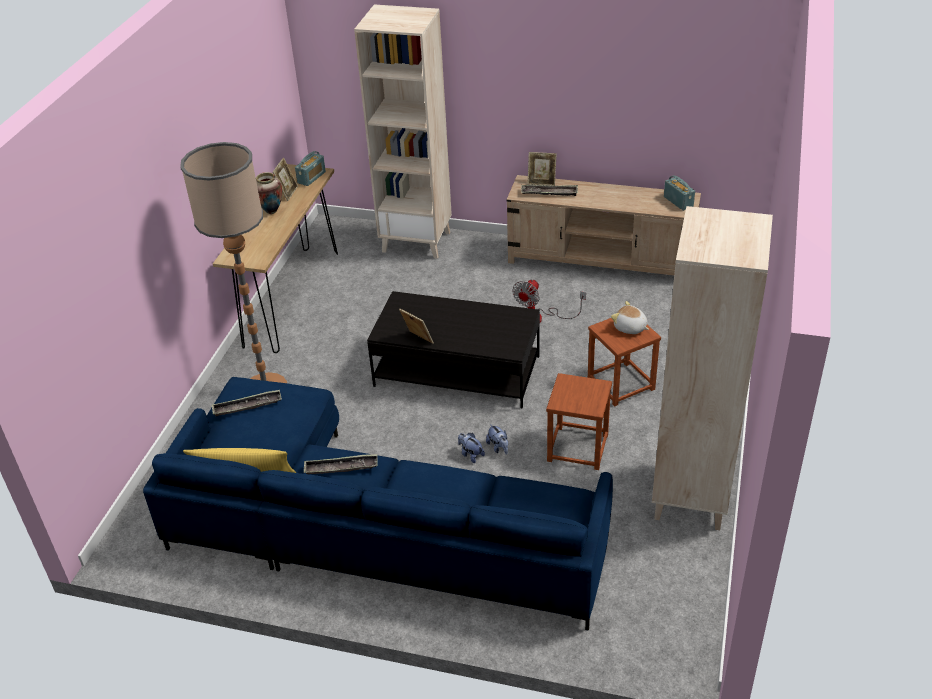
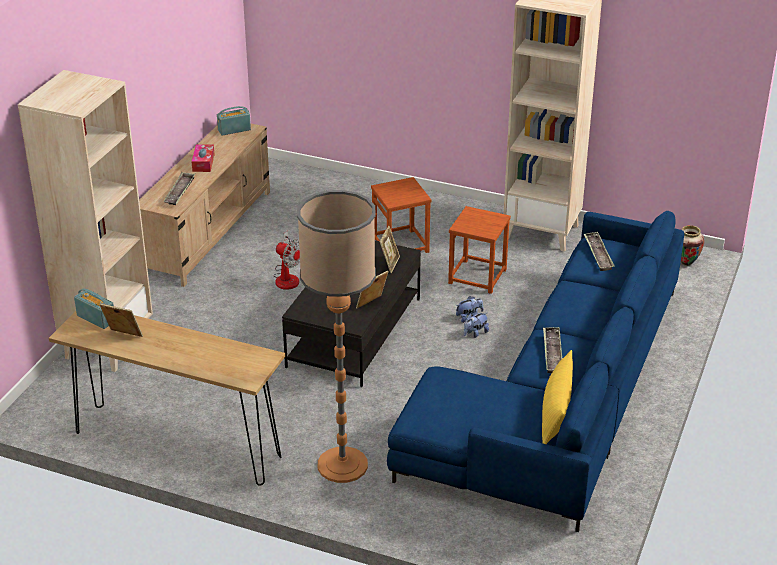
camera: 85 degrees left, 5 degrees down
(247, 406) = (452, 413): tray -> tray (598, 254)
(271, 211) = (161, 348): vase -> vase (686, 263)
(541, 182) = (156, 194): picture frame -> picture frame (389, 264)
(606, 196) = (203, 163): none -> tissue box
(630, 328) = (397, 189): plush toy -> none

